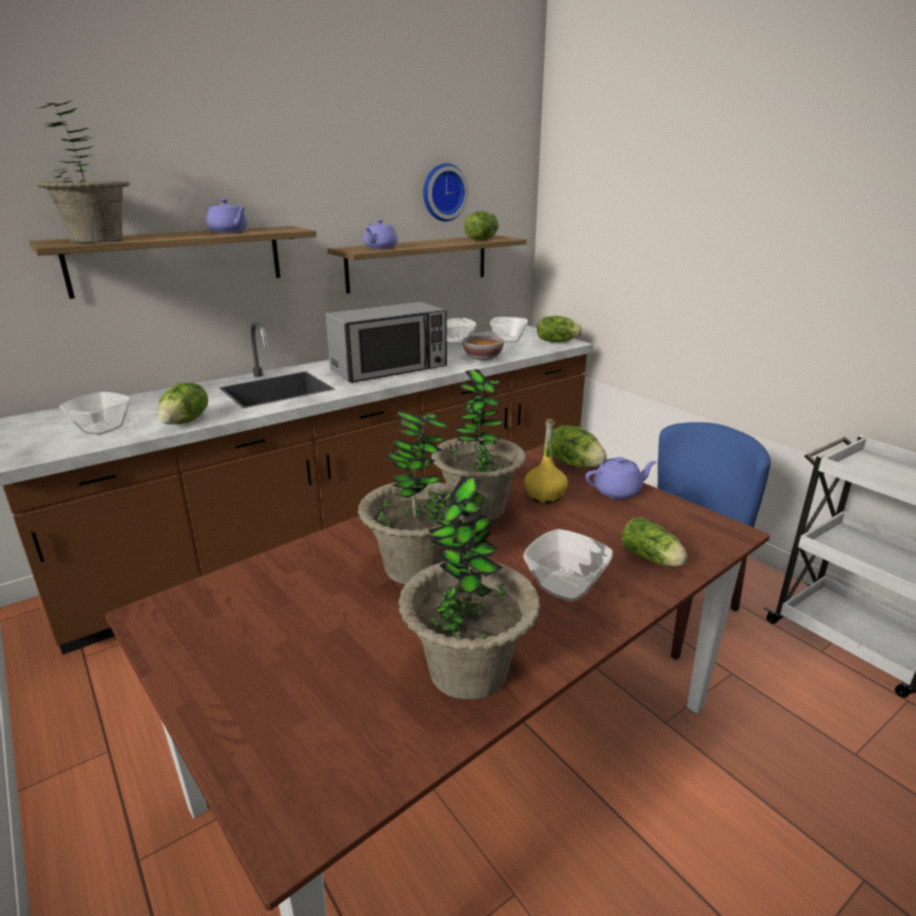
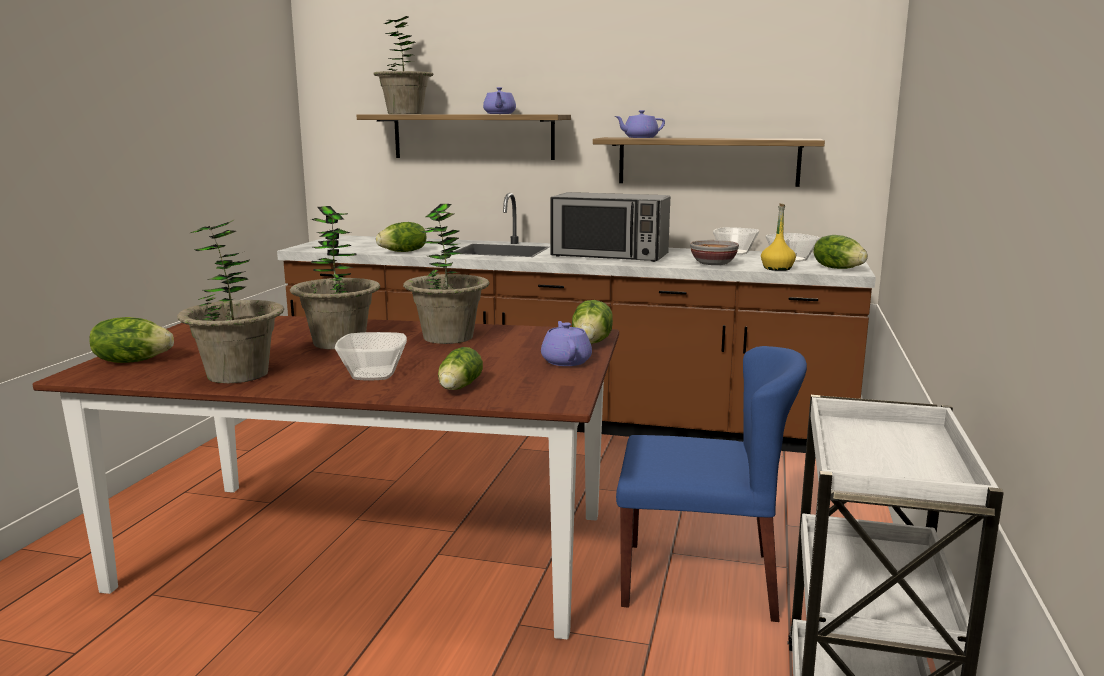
camera: 50 degrees right, 10 degrees down
(101, 428) = (361, 246): bowl -> none
(443, 192) = (746, 87): wall clock -> none
(481, 239) = (772, 138): lettuce -> lettuce (132, 361)
(545, 495) = (509, 346): yellow bottle -> yellow bottle (777, 268)
(618, 491) = (566, 361): purple teapot -> purple teapot turned 135 degrees counterclockwise

